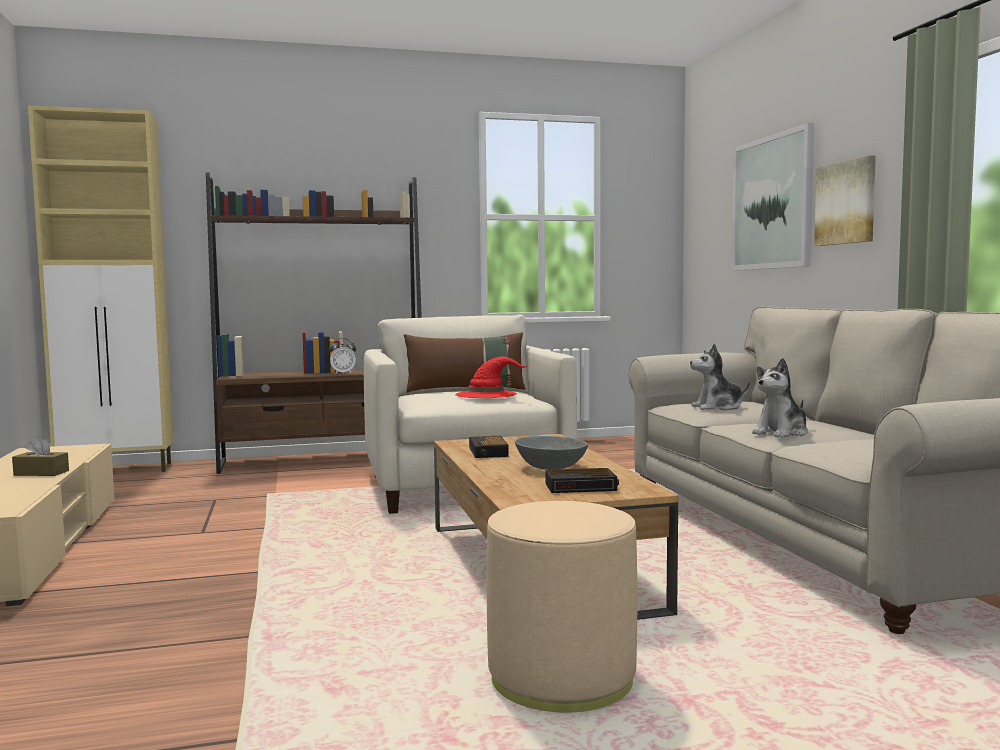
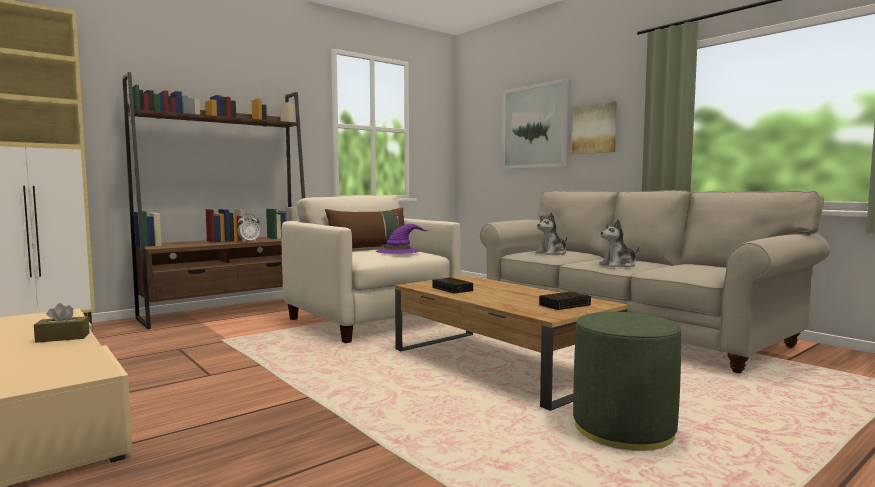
camera: 25 degrees left, 0 degrees up
(487, 394) = (398, 251): red hat -> purple hat
(550, 467) = (516, 295): grey bowl -> none
(561, 679) = (623, 430): beige ottoman -> green ottoman
(781, 433) = (619, 265): plush toy -> plush toy turned 45 degrees clockwise

